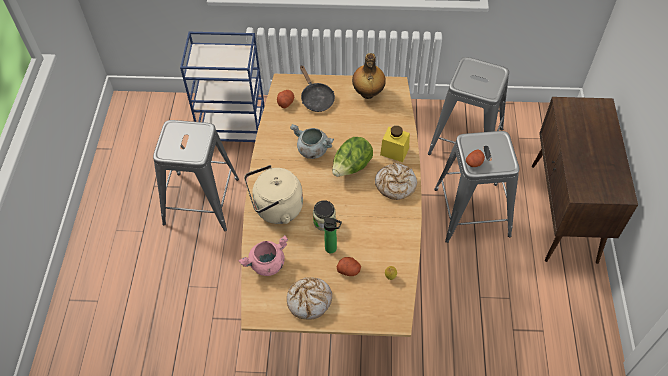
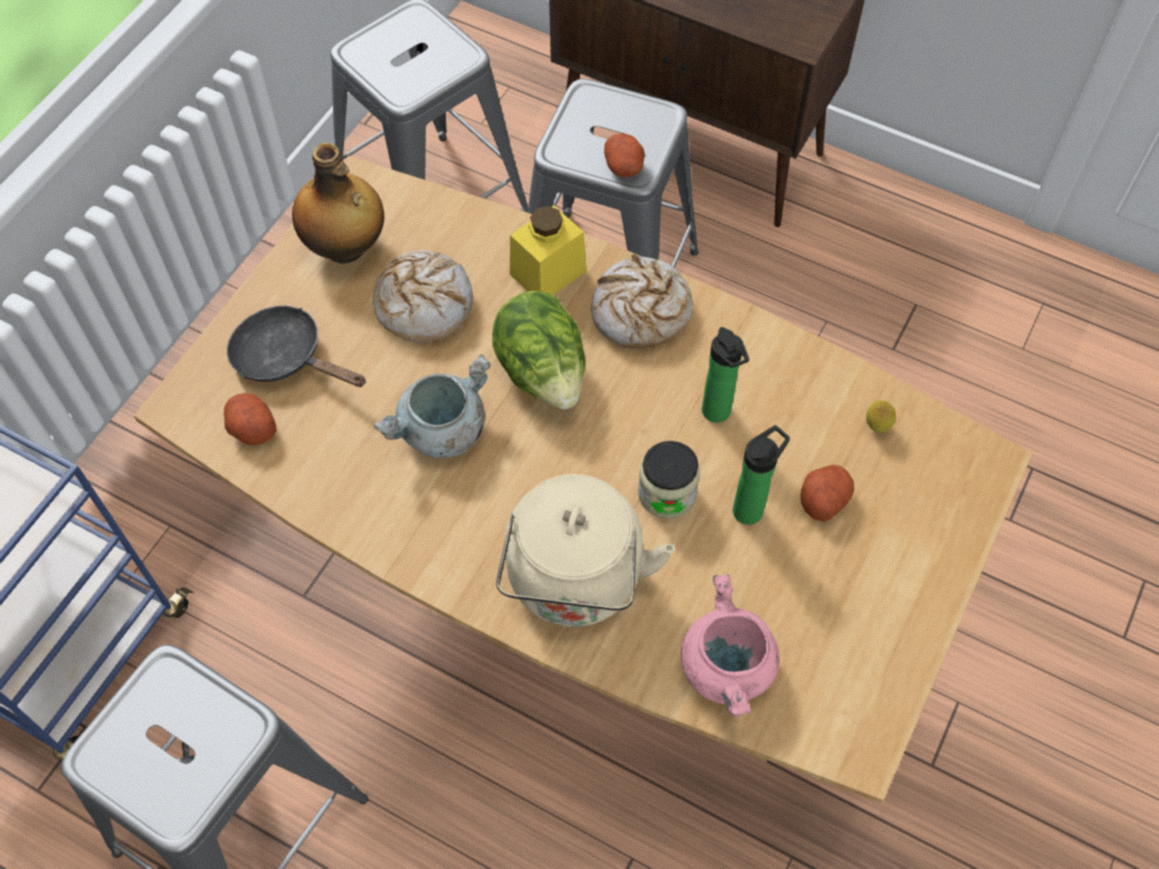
camera: 65 degrees left, 5 degrees up
(309, 300) = (869, 614): bread -> bread (424, 304)
(316, 98) = (286, 357): black frying pan -> black frying pan turned 150 degrees counterclockwise
(365, 225) = (718, 414): none -> bottle

